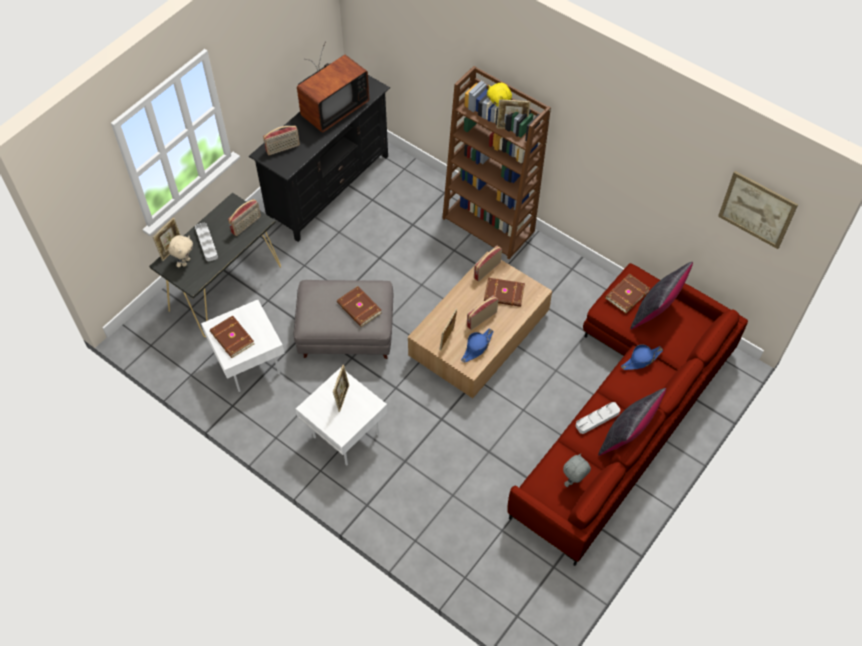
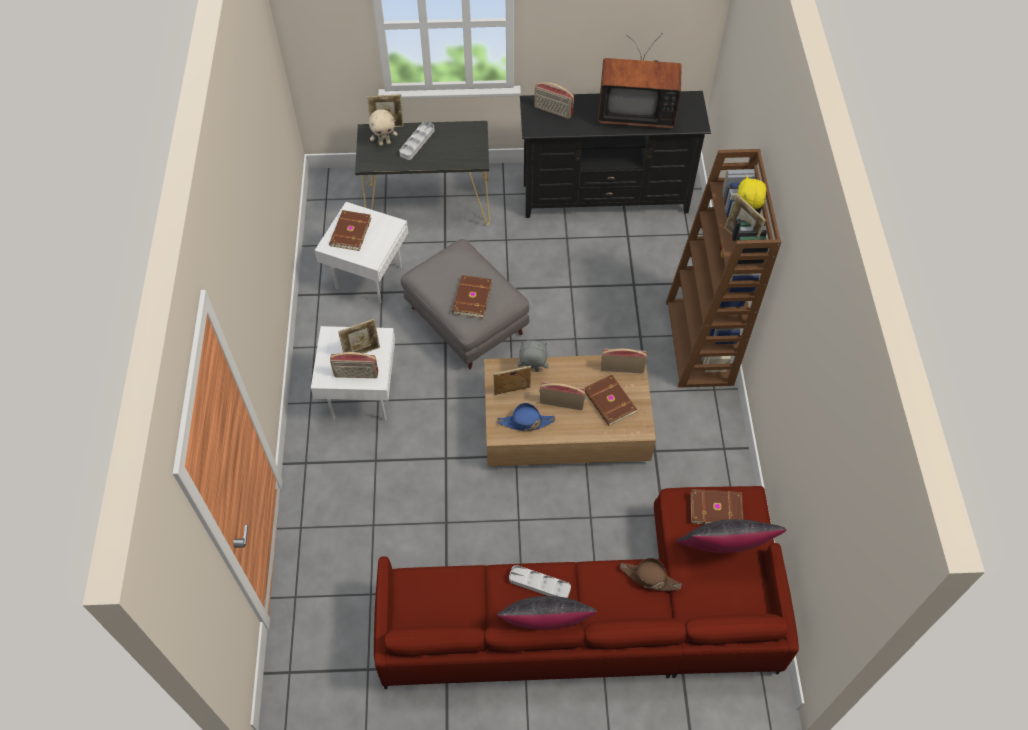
camera: 50 degrees right, 0 degrees up
(246, 225) = (463, 154): radio -> radio (356, 375)
(573, 481) = (447, 611): grey plush toy -> grey plush toy (532, 371)
(641, 360) = (649, 577): blue hat -> brown hat
(757, 209) = (853, 519): picture -> none

